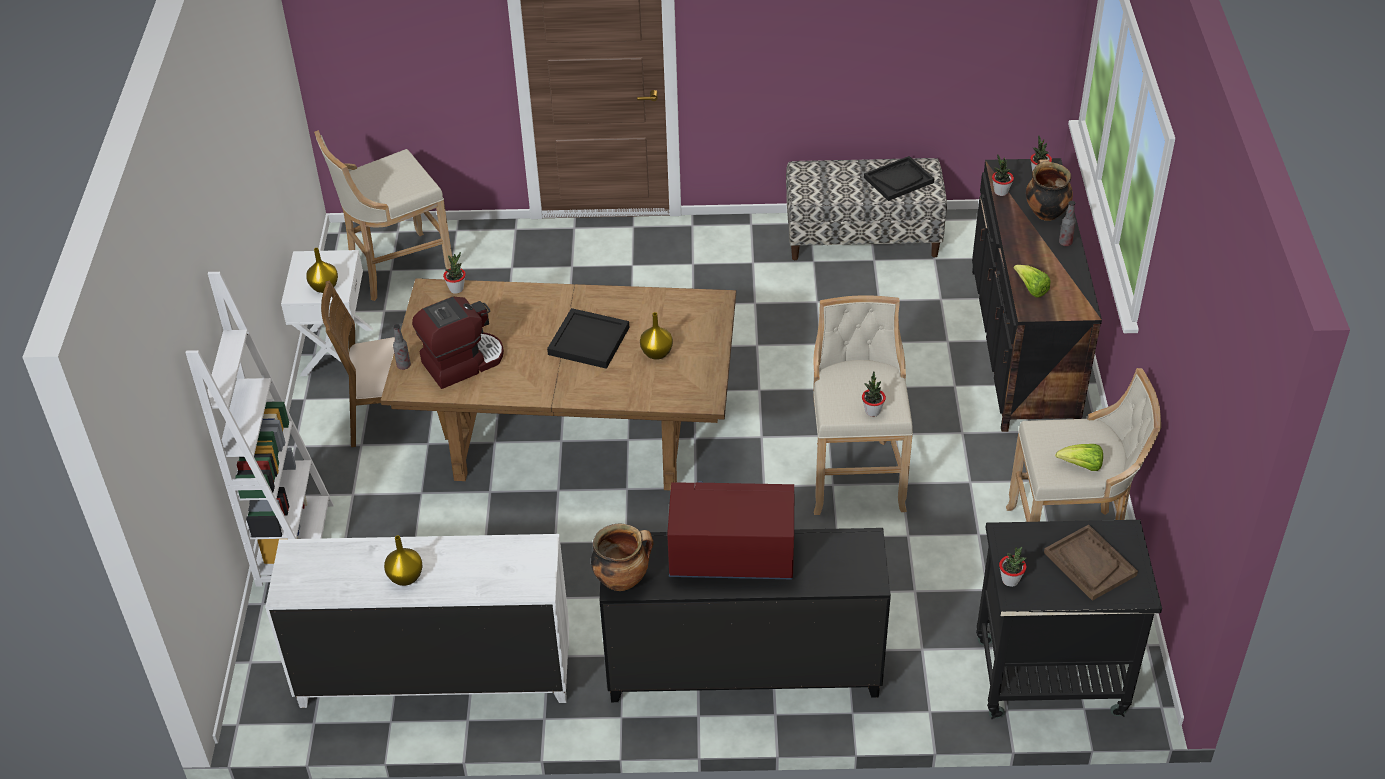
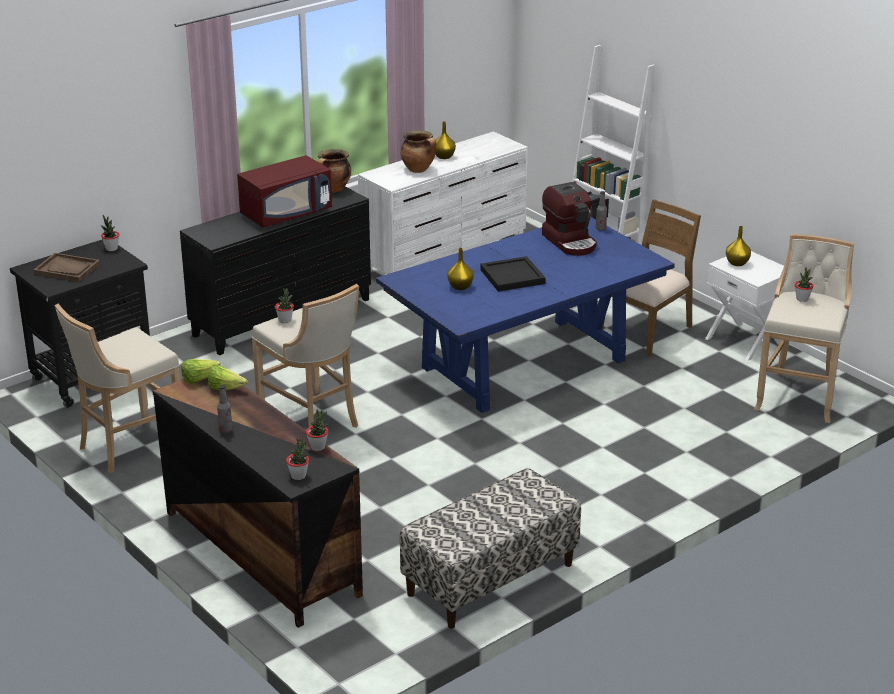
camera: 140 degrees right, 15 degrees down
(456, 289) = (639, 268): potted plant -> potted plant (802, 299)
(462, 362) = (570, 242): coffee machine -> coffee machine turned 45 degrees counterclockwise
(571, 438) = (524, 363): brown dining table -> blue dining table
(898, 180) = (464, 527): black tray -> none
(1045, 212) = (263, 446): cooking pot -> cooking pot (419, 170)
(1081, 466) = (114, 345): lettuce -> lettuce (199, 379)

